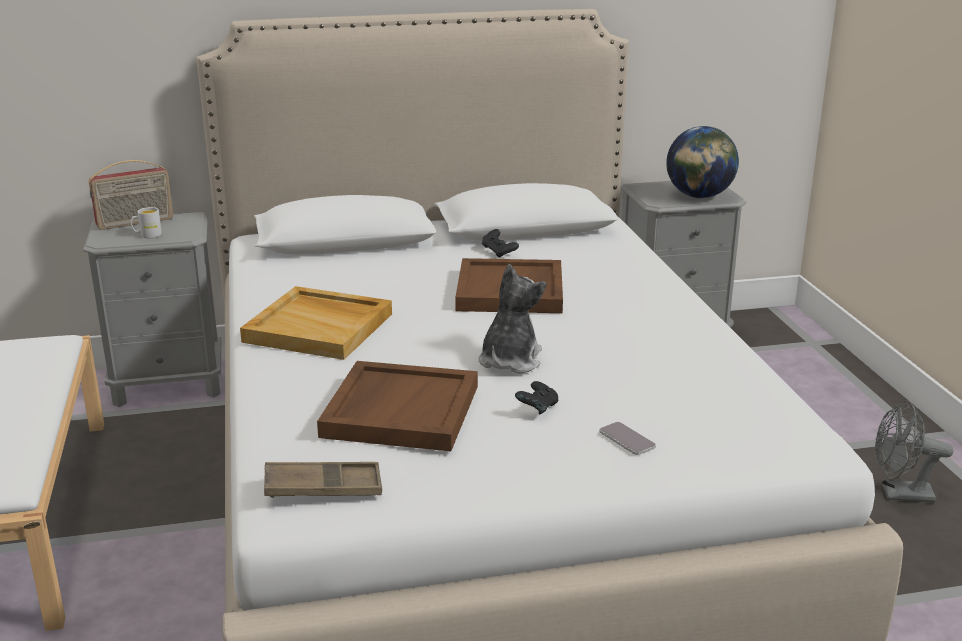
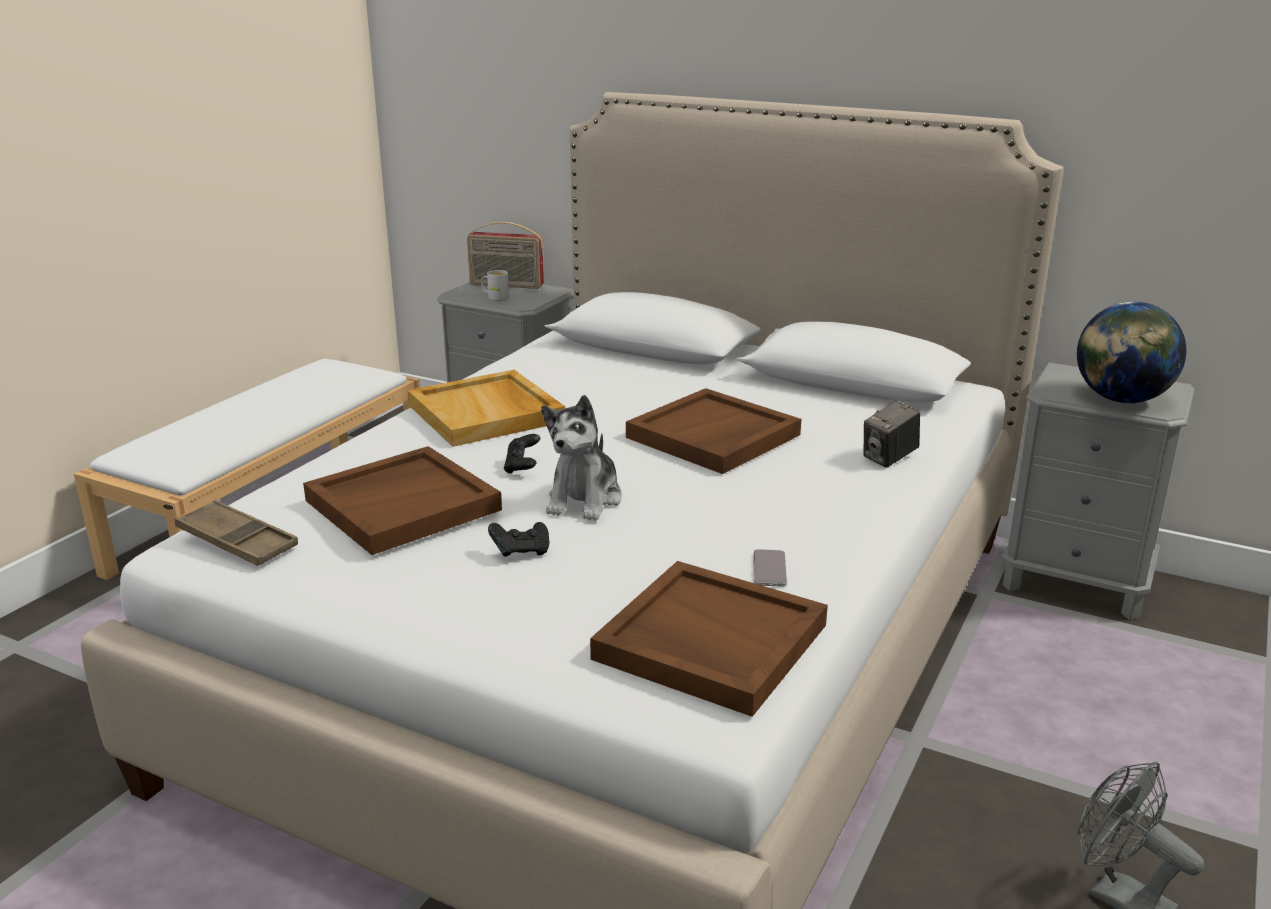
camera: 40 degrees right, 0 degrees up
(499, 253) = (777, 397): black game controller -> black game controller (522, 467)
(509, 361) = (585, 500): plush toy -> plush toy turned 135 degrees clockwise
(627, 439) = (540, 615): phone -> phone (769, 569)
(634, 271) = (889, 458): none -> camera
(740, 411) = (708, 642): none -> brown tray

